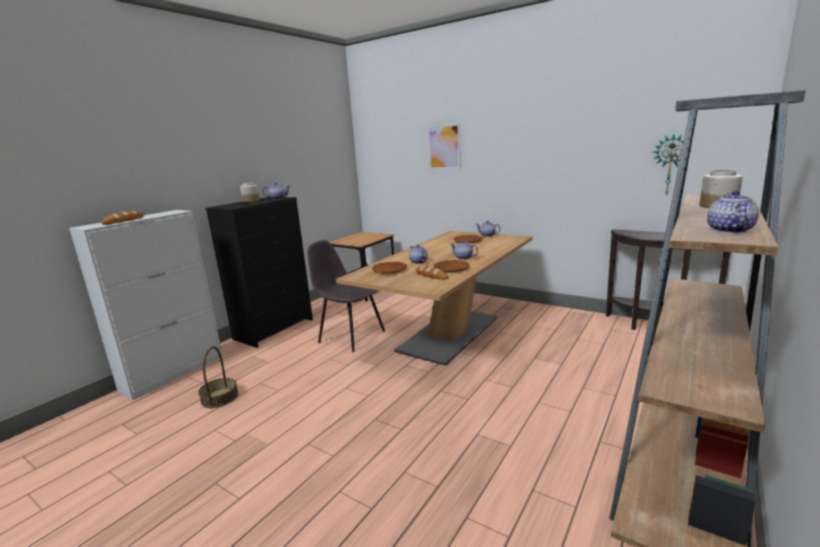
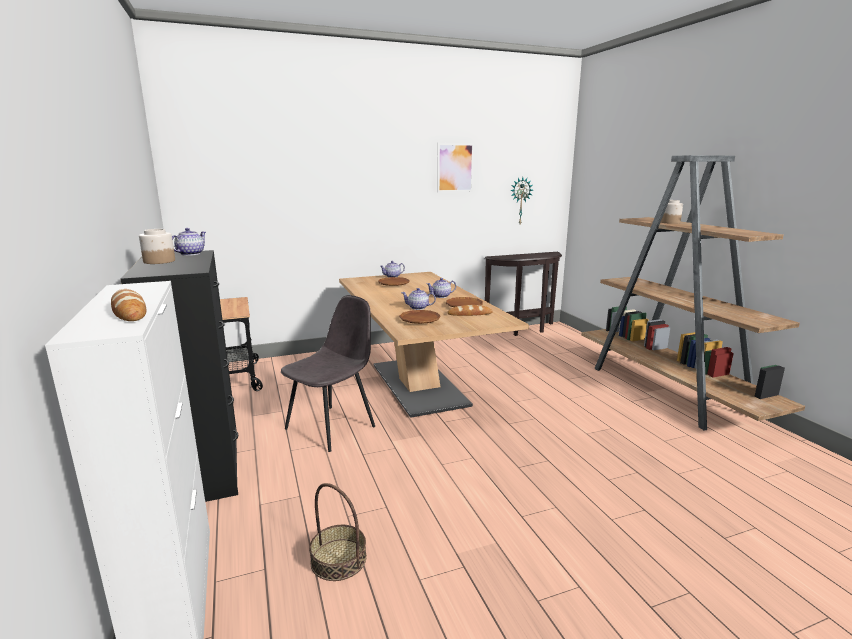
camera: 55 degrees left, 0 degrees up
(350, 336) = (332, 427): grey chair -> grey chair turned 150 degrees clockwise
(444, 147) = (314, 180): picture -> picture (455, 167)
(729, 230) = (740, 231): teapot -> none

